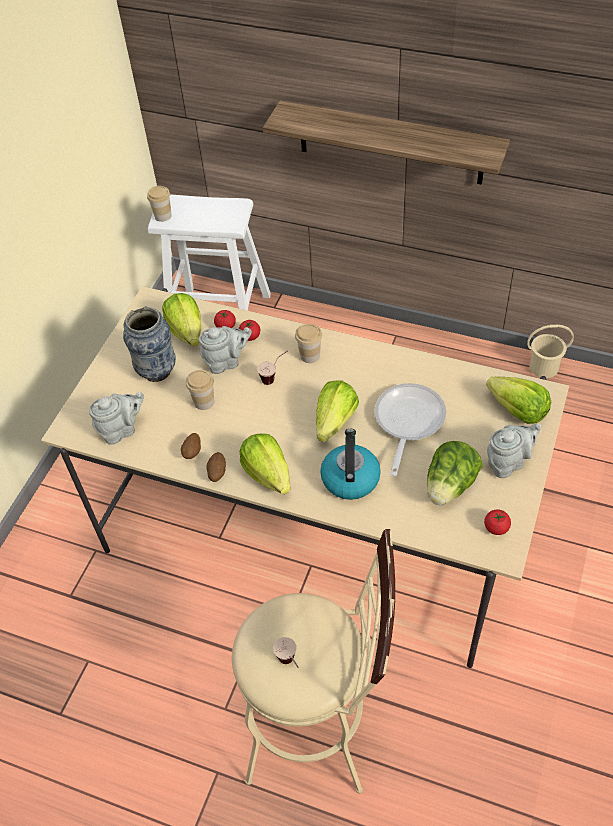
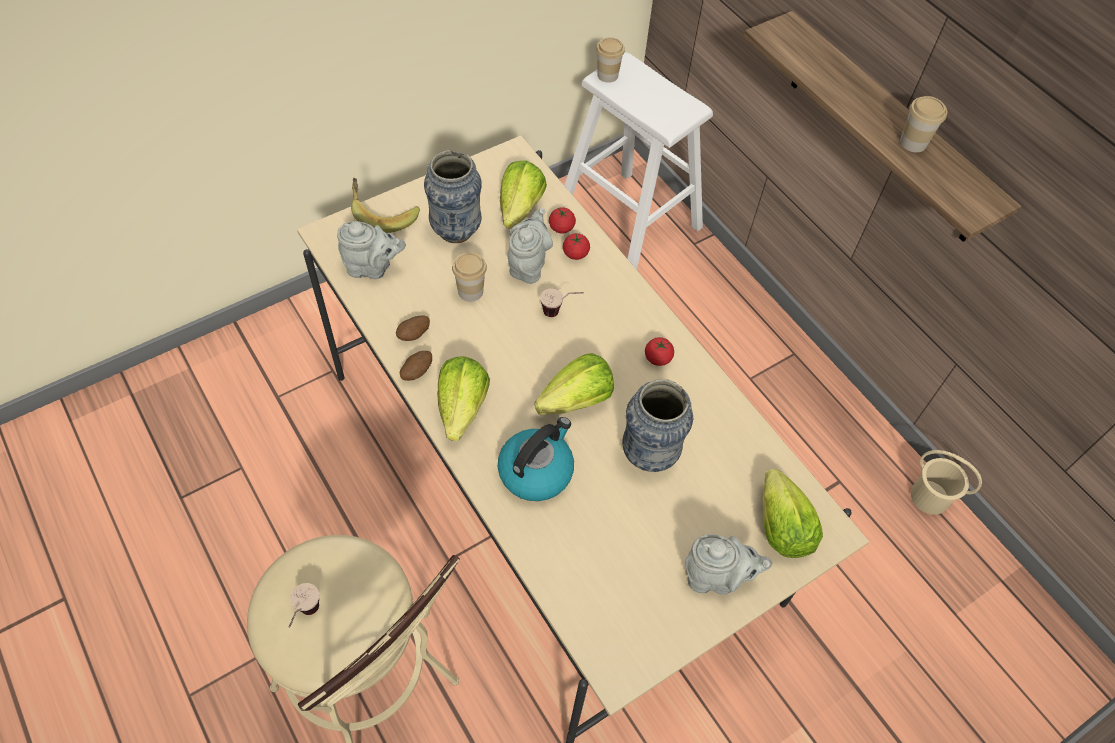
camera: 30 degrees right, 5 degrees up
(95, 392) = (383, 214): none -> banana
(226, 362) = (528, 265): grey teapot -> grey teapot turned 90 degrees counterclockwise
(310, 355) = (616, 313): cup -> cup (913, 142)
(407, 422) = (649, 454): frying pan -> vase
(450, 486) = (629, 556): lettuce -> none
(496, 527) = (635, 638): tomato -> tomato (657, 358)

